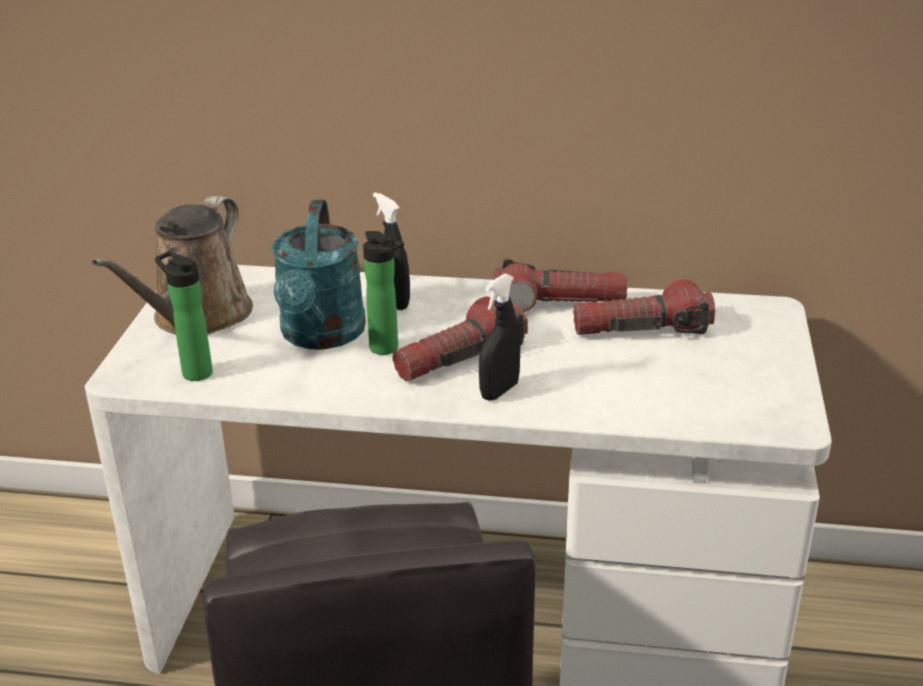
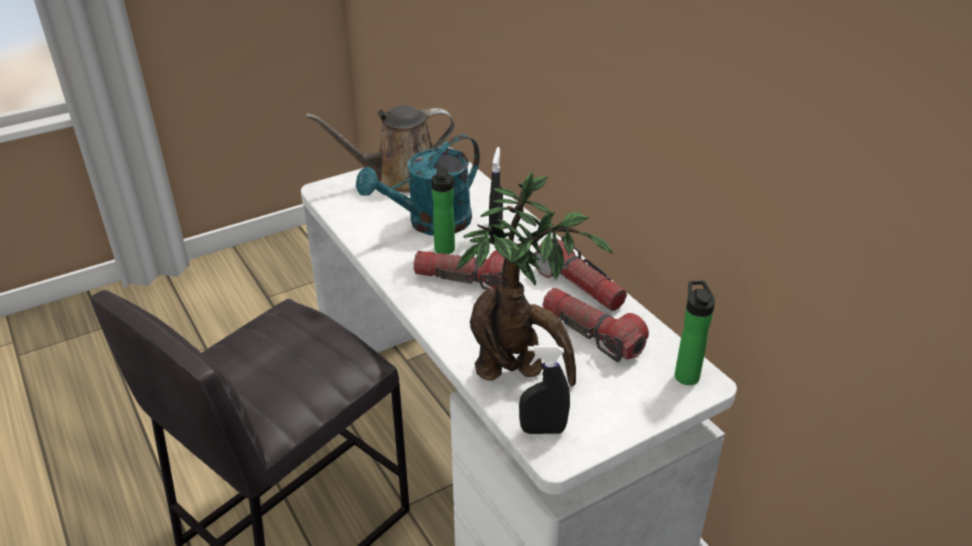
camera: 50 degrees right, 5 degrees up
(194, 371) = (350, 205): bottle -> bottle (686, 374)
(499, 391) = (449, 311): black spray bottle -> black spray bottle (543, 430)
(651, 393) = (518, 372): none -> potted plant

